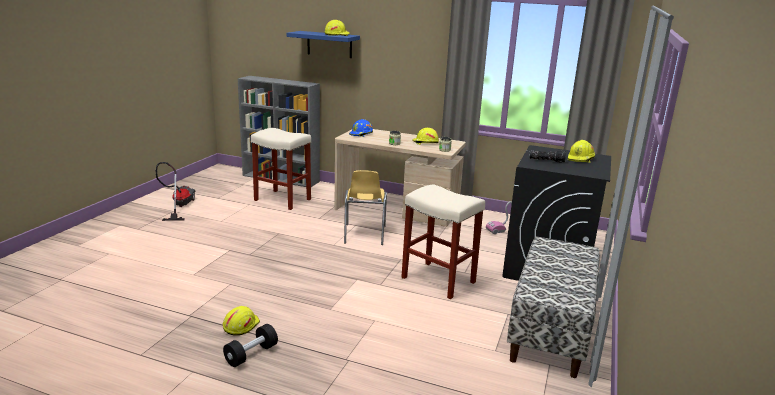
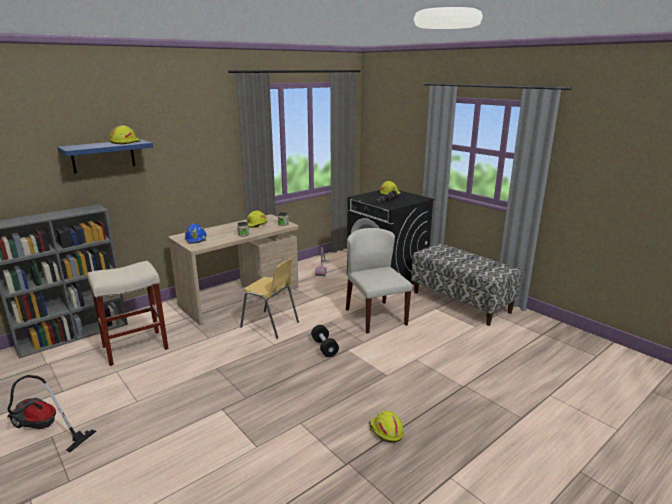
camera: 60 degrees left, 0 degrees up
(251, 354) = (437, 434): black dumbbell -> black dumbbell (324, 347)
(439, 280) = (375, 316): beige stool -> beige chair

